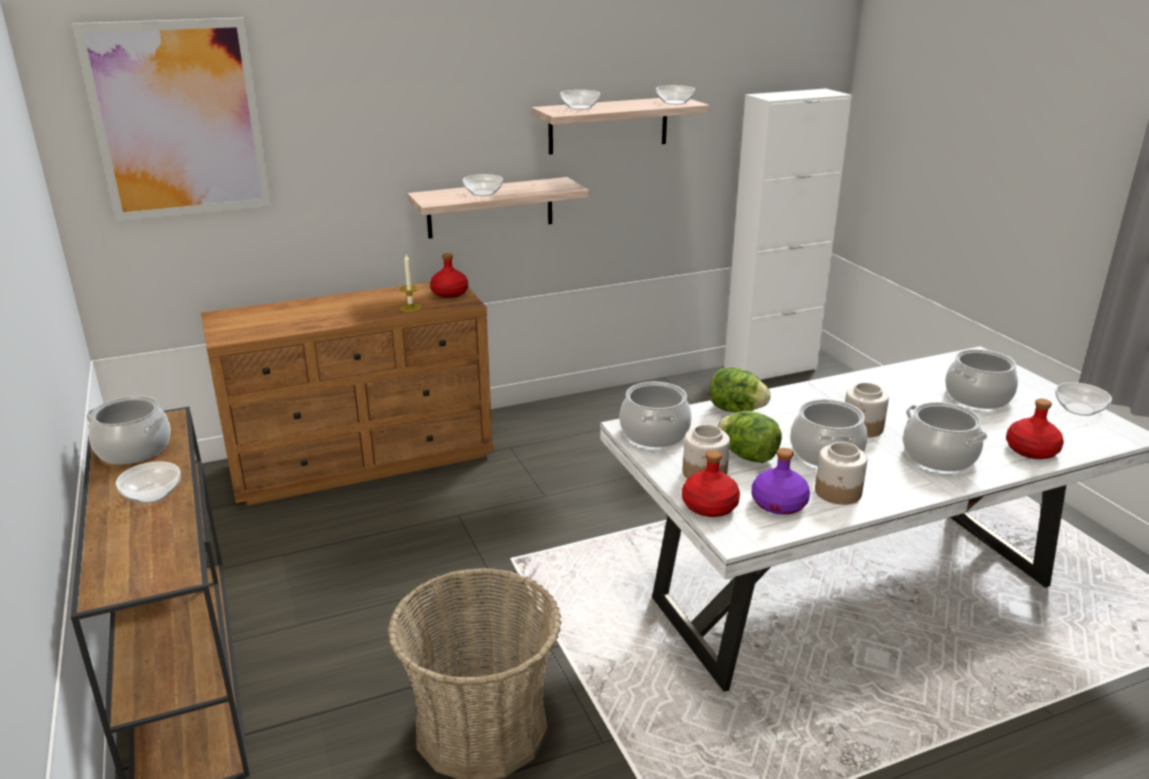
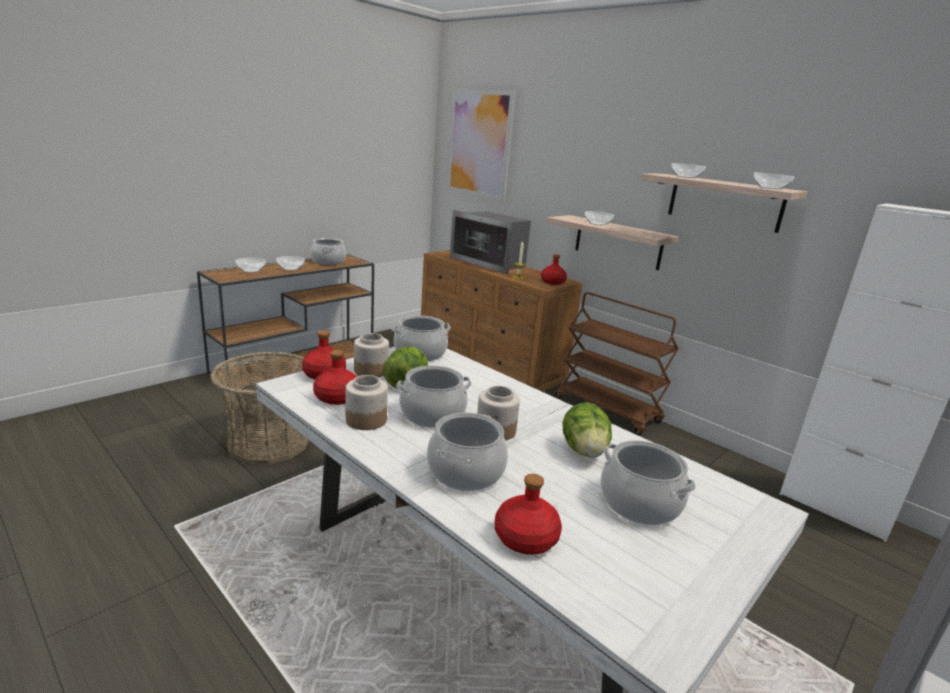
camera: 65 degrees right, 5 degrees down
(317, 310) = (490, 263): none -> microwave
(551, 413) = (608, 410): none -> brown cart
(736, 410) = (481, 377): lettuce -> lettuce (584, 451)
(779, 504) = (336, 397): purple bottle -> red bottle
(1079, 410) = (695, 595): bowl -> bowl (250, 270)

